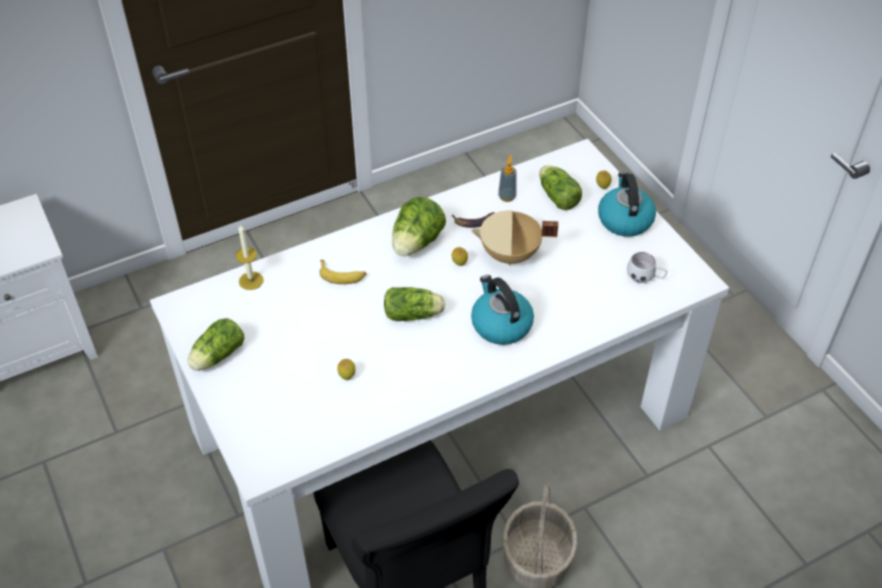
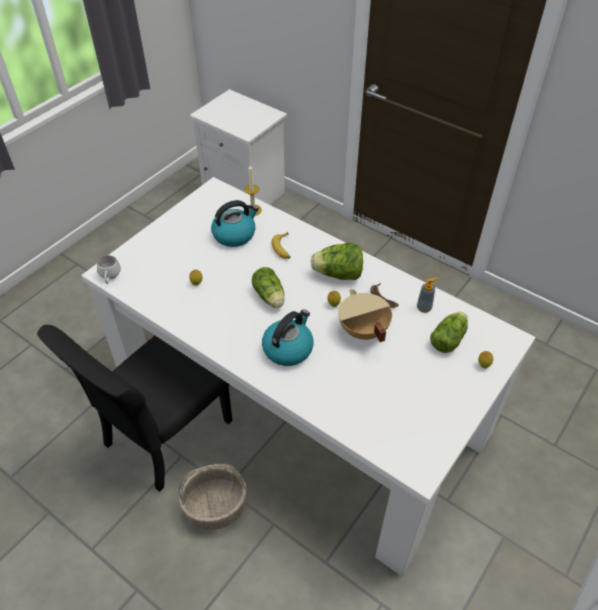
camera: 65 degrees right, 0 degrees up
(216, 356) = (183, 220): lettuce -> none
(624, 219) = (456, 393): kettle -> kettle (235, 234)
(645, 278) = (396, 428): white mug -> white mug (110, 278)

